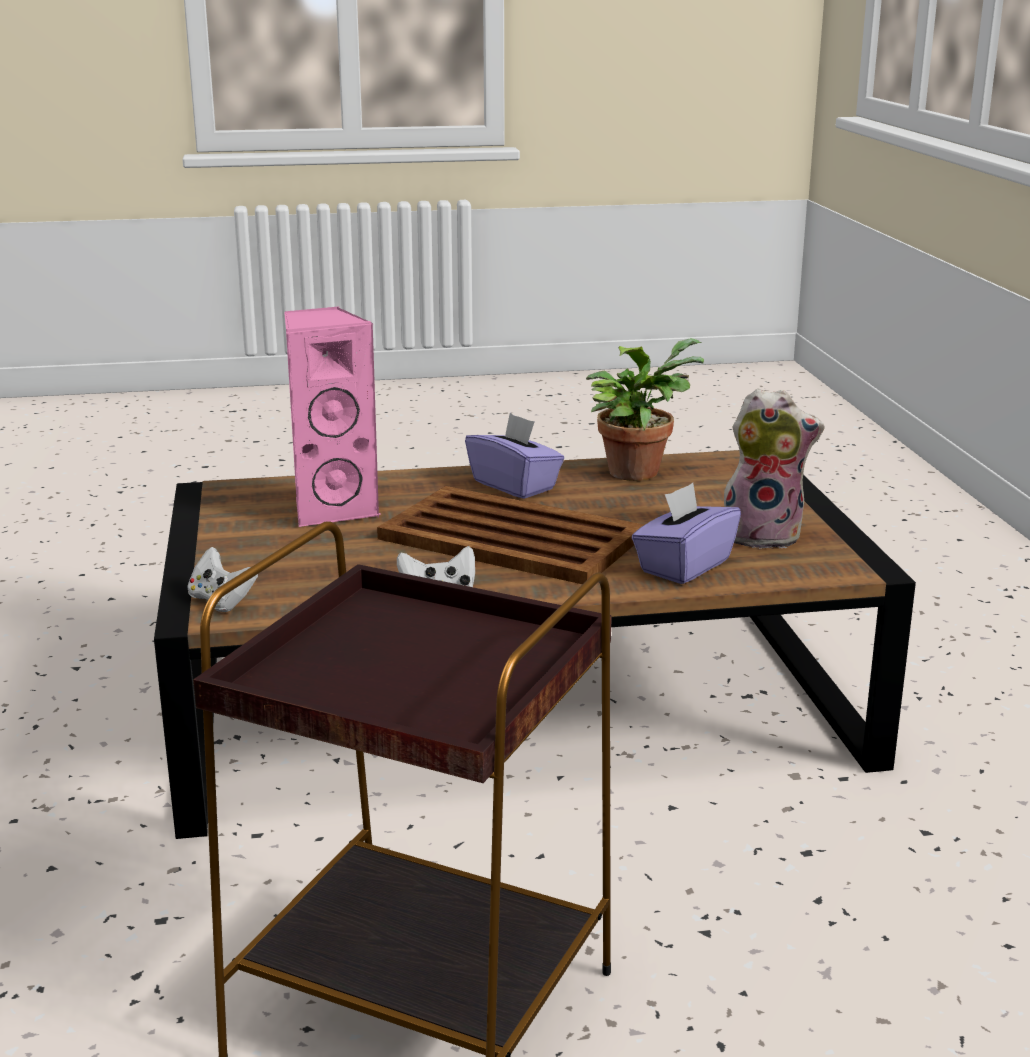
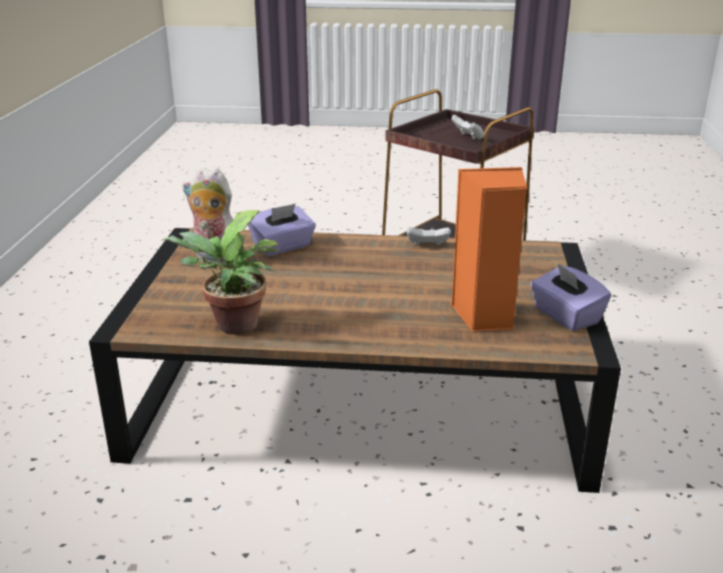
camera: 165 degrees left, 5 degrees up
(221, 601) = (547, 255): white game controller -> white game controller (468, 137)
(332, 509) = (485, 316): pink speaker -> orange speaker
(513, 538) = (368, 276): brown tray -> none
(515, 485) = (339, 323): purple tissue box -> purple tissue box (565, 316)

